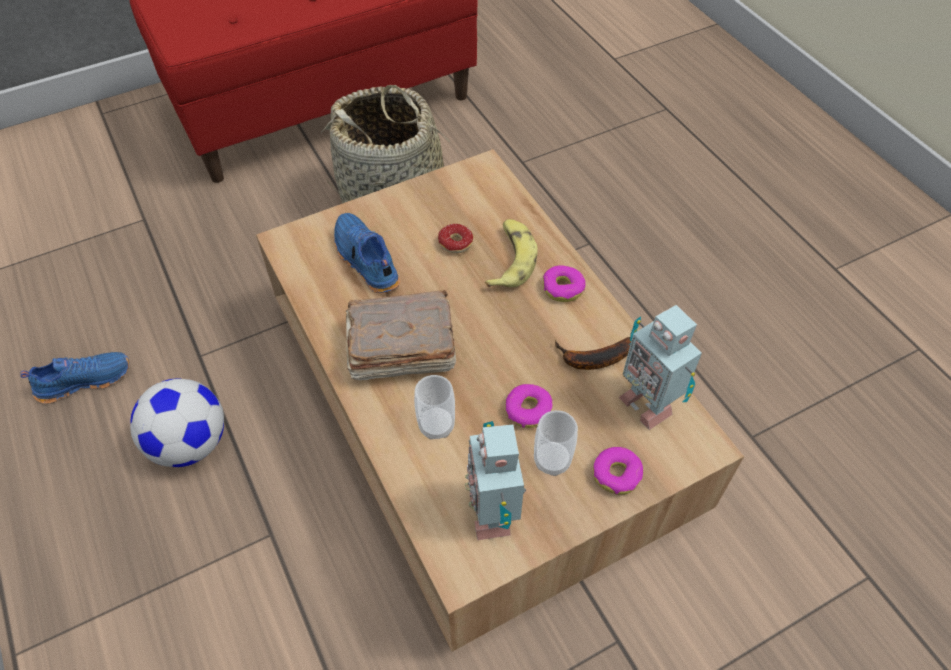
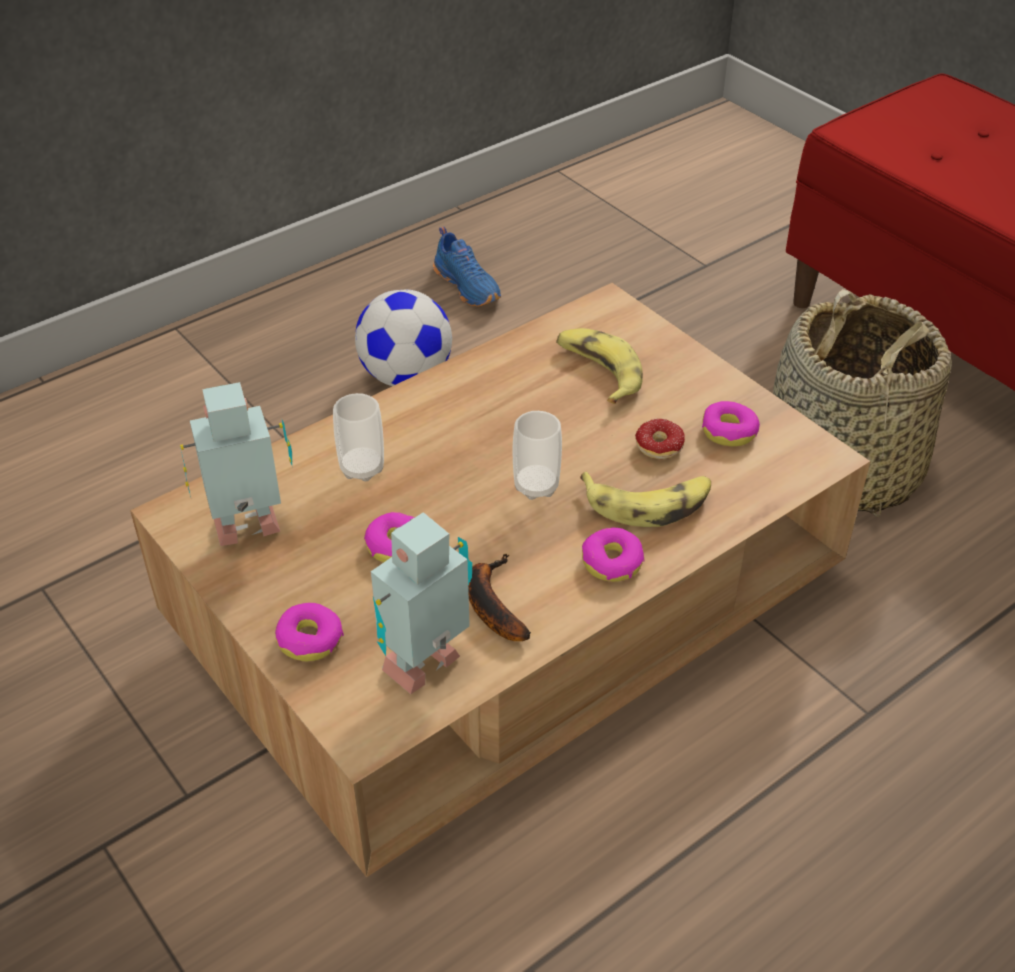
camera: 80 degrees right, 10 degrees down
(365, 261) = (598, 372): blue shoe -> banana
(400, 348) = (468, 422): brown book -> none
(449, 205) = (729, 431): none -> donut
(552, 460) = (324, 575): cup -> cup (536, 486)

